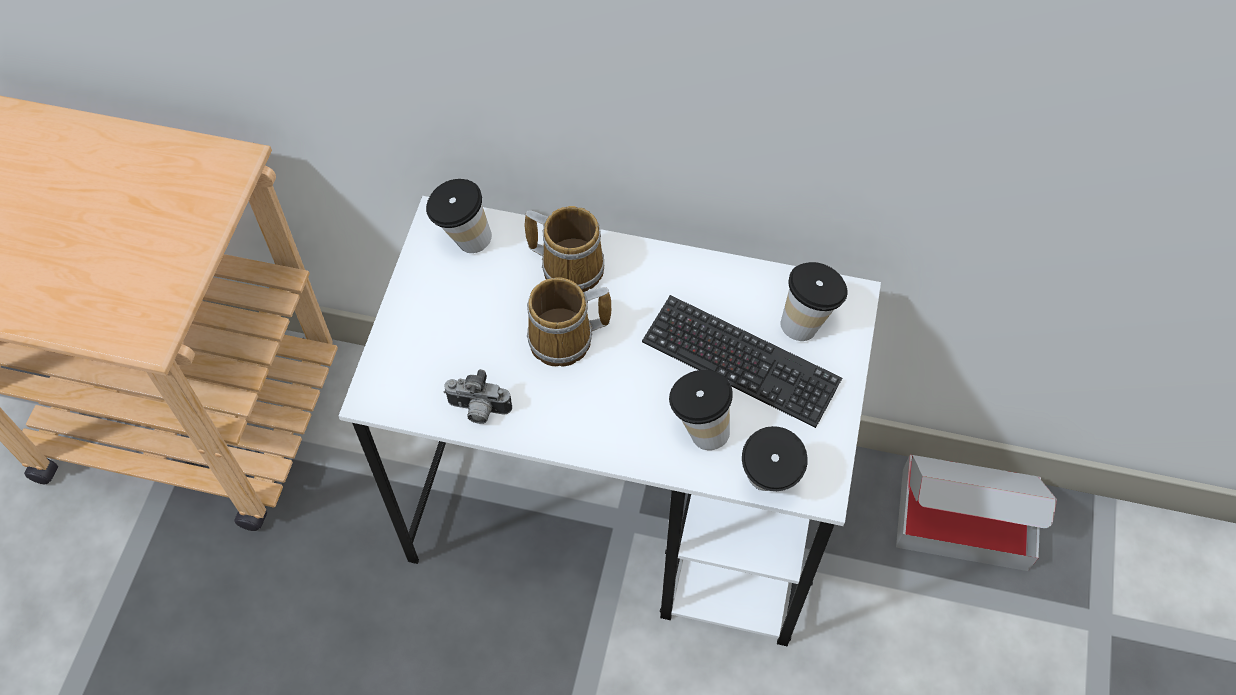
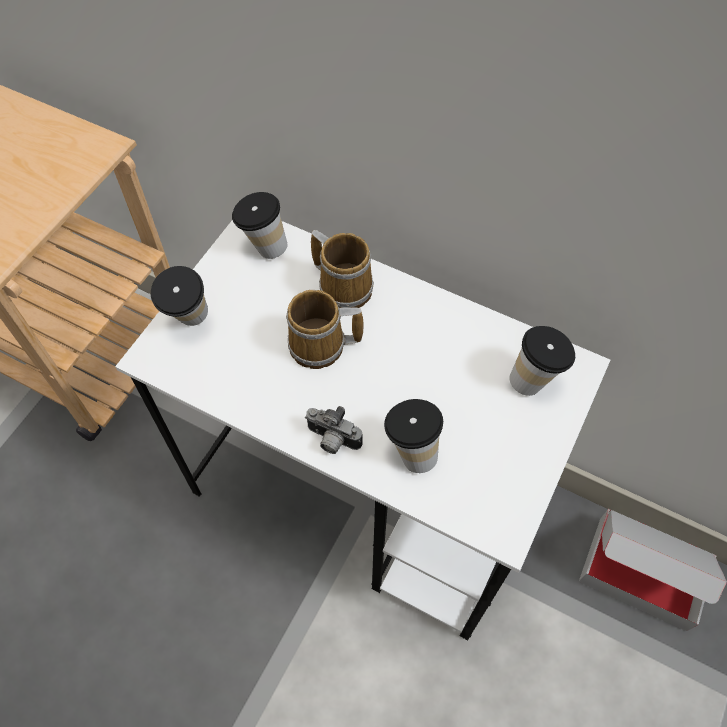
camera: 15 degrees right, 0 degrees up
(478, 410) = (229, 389): camera -> camera (332, 440)
(740, 362) = (465, 401): keyboard -> none
(766, 486) = (457, 518): cup -> cup (189, 322)

